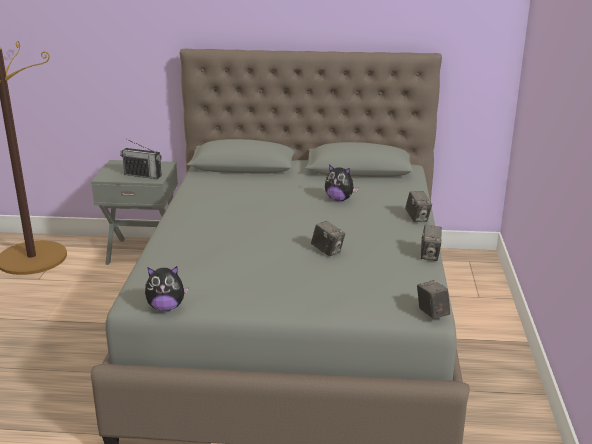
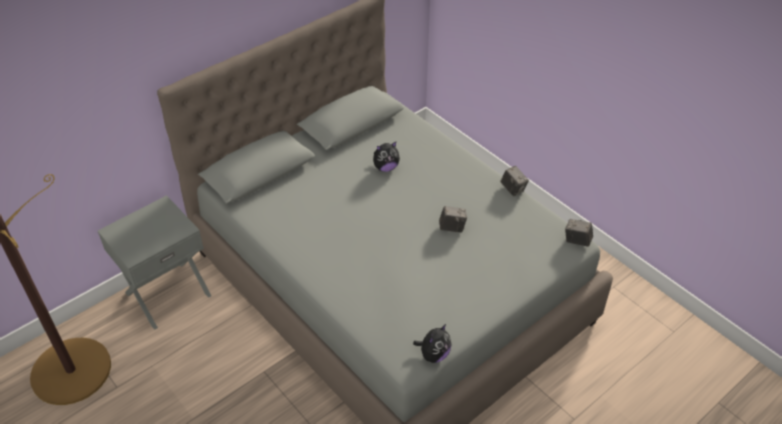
camera: 45 degrees left, 20 degrees up
(143, 175) = (165, 231): radio -> none
(417, 218) = (460, 156): camera -> none

